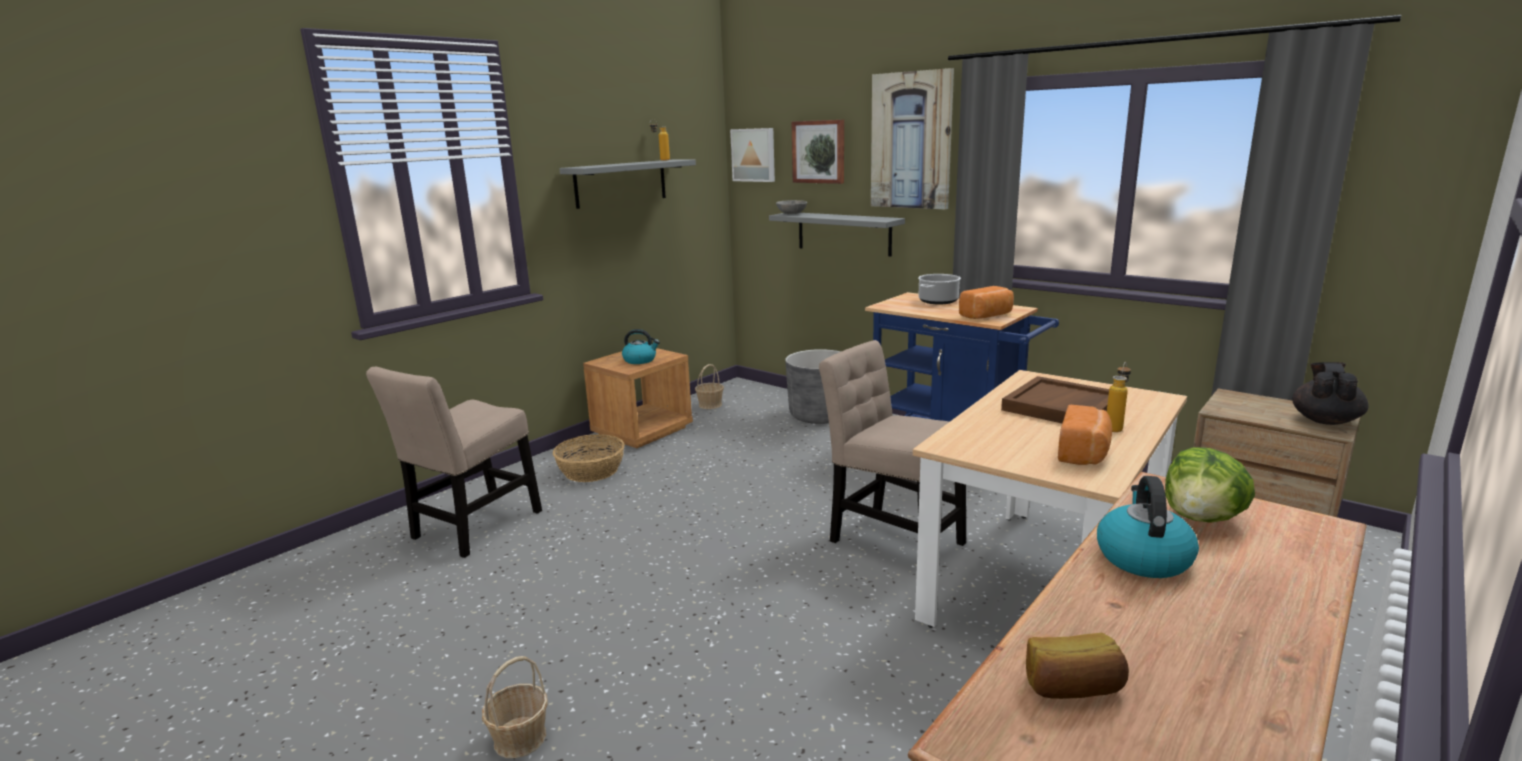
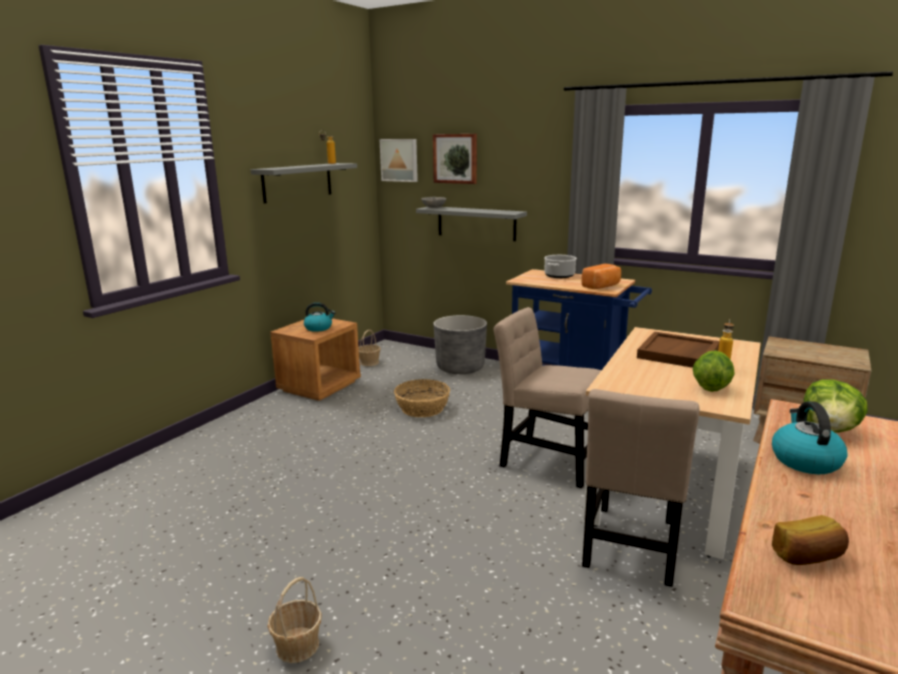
camera: 10 degrees left, 0 degrees up
(473, 528) = (198, 475): beige chair -> beige chair (630, 547)
(591, 471) = (286, 421): basket -> basket (422, 408)
(911, 141) = (532, 151): picture -> none
(1084, 453) = (710, 387): bread -> lettuce
(1325, 420) = (847, 356): black teapot -> none

